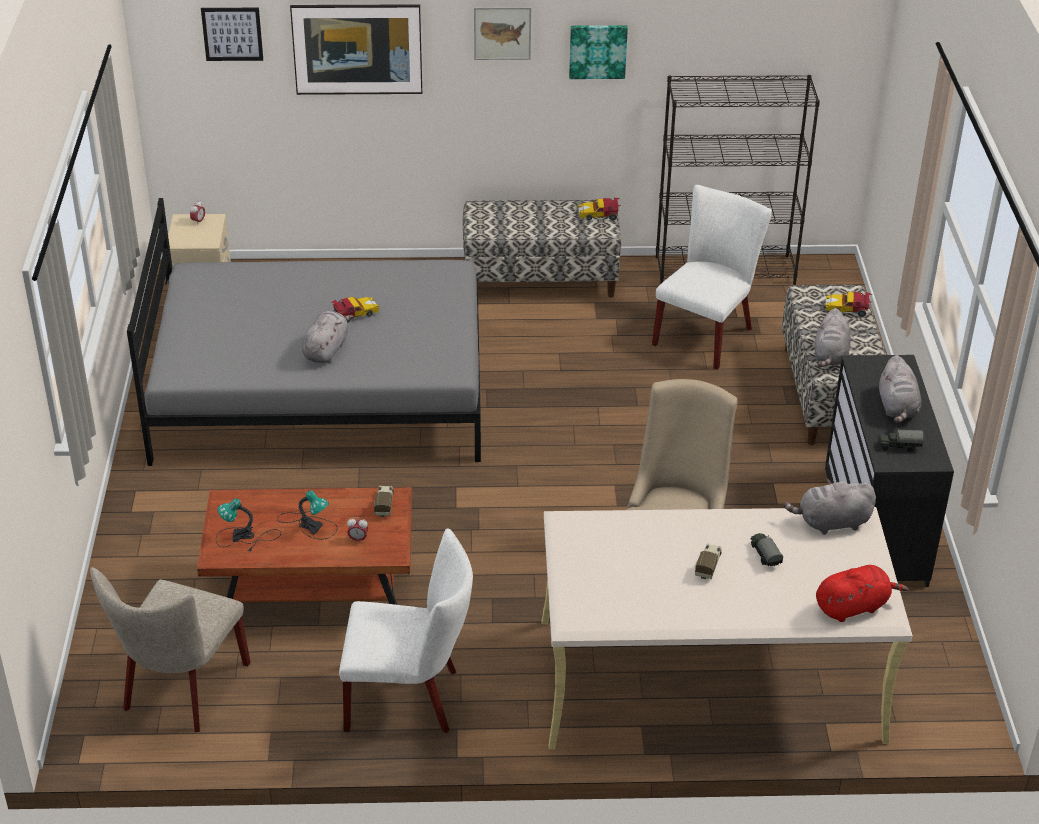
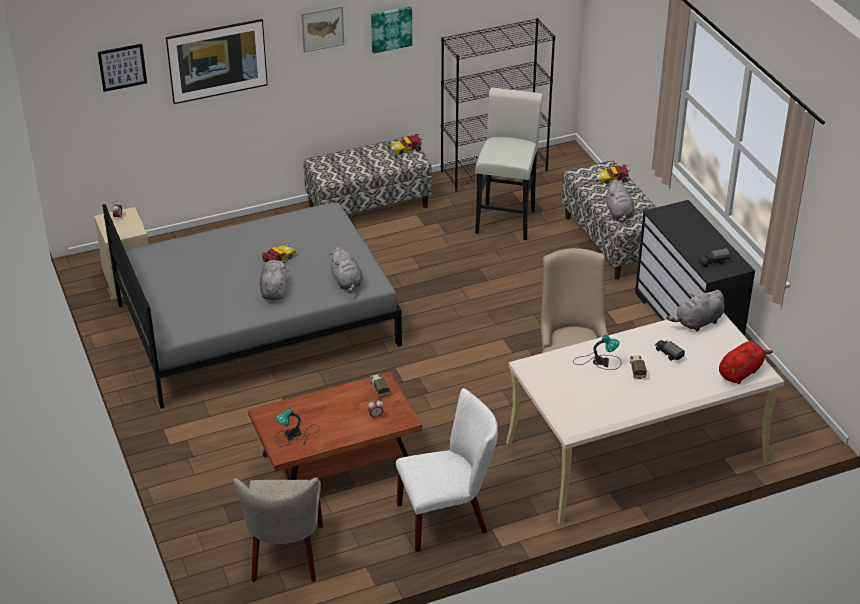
camera: 20 degrees left, 0 degrees up
(309, 524) = (335, 415): table lamp -> table lamp (599, 361)
(707, 333) = (506, 219): white chair -> white stool
(897, 408) = (697, 237): grey plush toy -> grey plush toy (347, 282)

